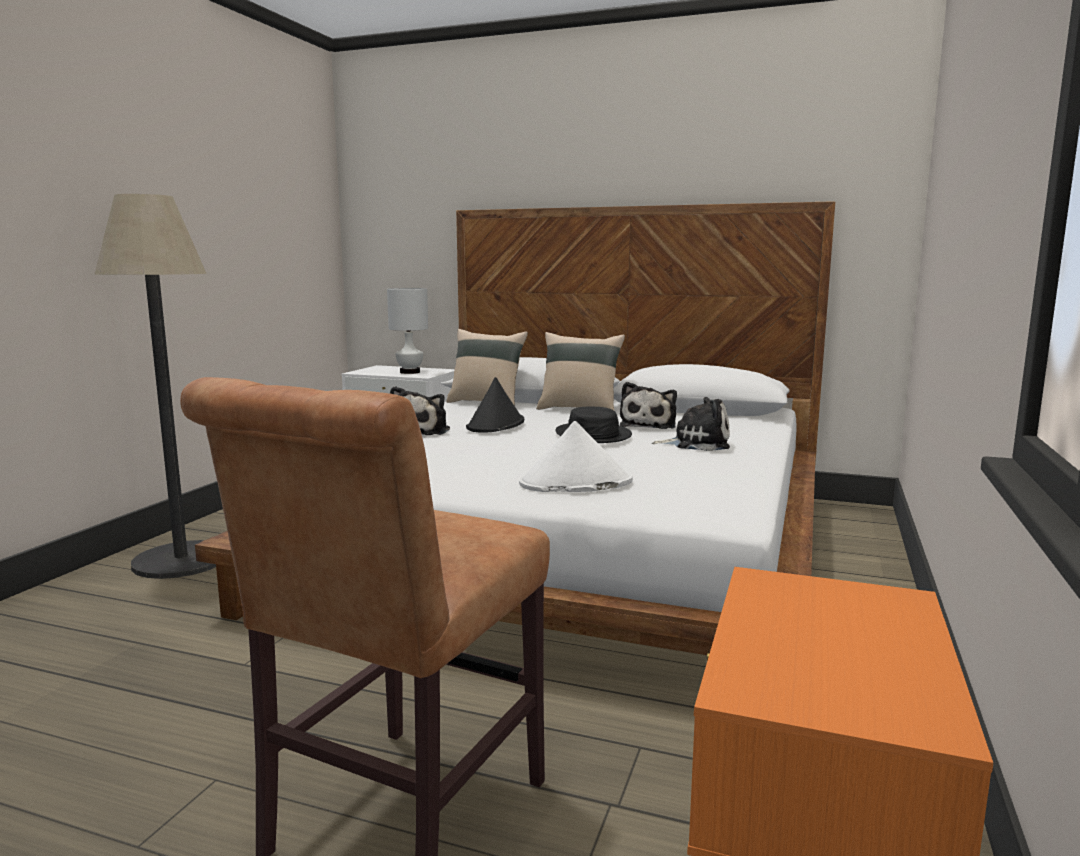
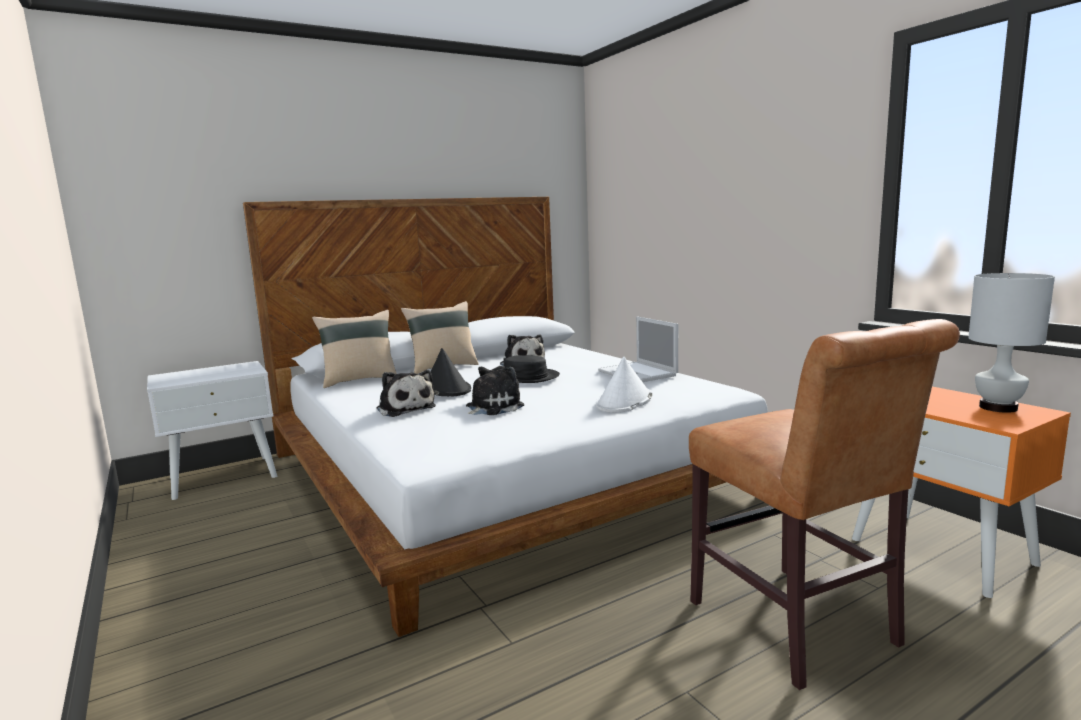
camera: 50 degrees left, 0 degrees up
(181, 560) = (210, 635): floor lamp -> none
(409, 372) = (222, 372): white table lamp -> white table lamp (998, 408)
(697, 443) = (588, 366): plush toy -> plush toy (490, 408)
(708, 465) = (638, 373): none -> laptop

